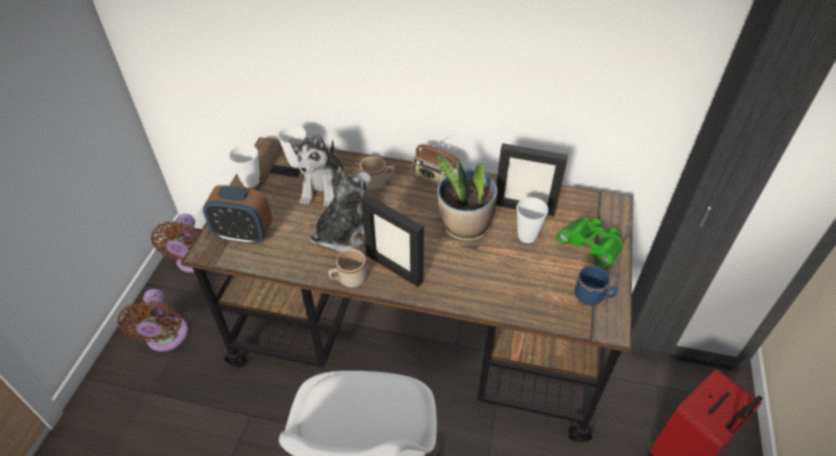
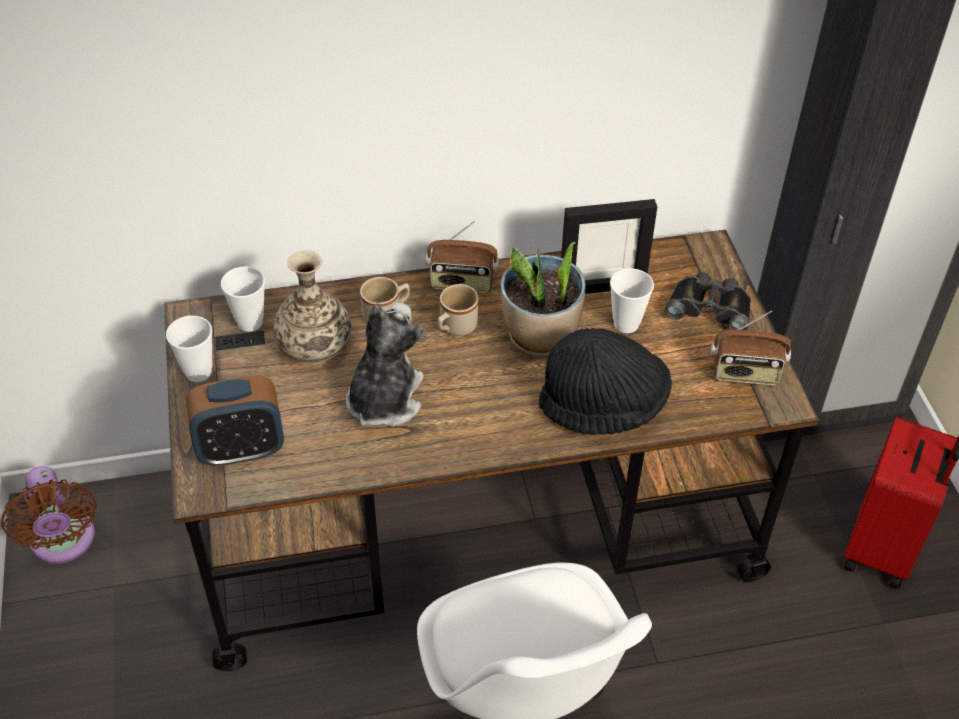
camera: 25 degrees left, 0 degrees up
(166, 338) = (92, 672): brown fan -> none
(324, 187) = (315, 346): plush toy -> vase
(348, 279) = (430, 459): beige mug -> beige mug (455, 328)
(395, 267) = (482, 421): picture frame -> none
(479, 285) = (603, 406): none -> black hat
(592, 244) = (710, 307): green binoculars -> black binoculars
(592, 297) = (745, 373): blue mug -> radio

